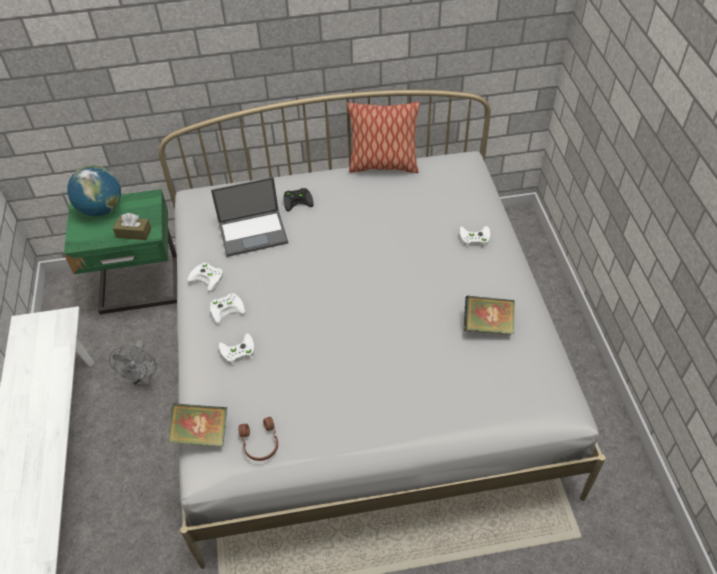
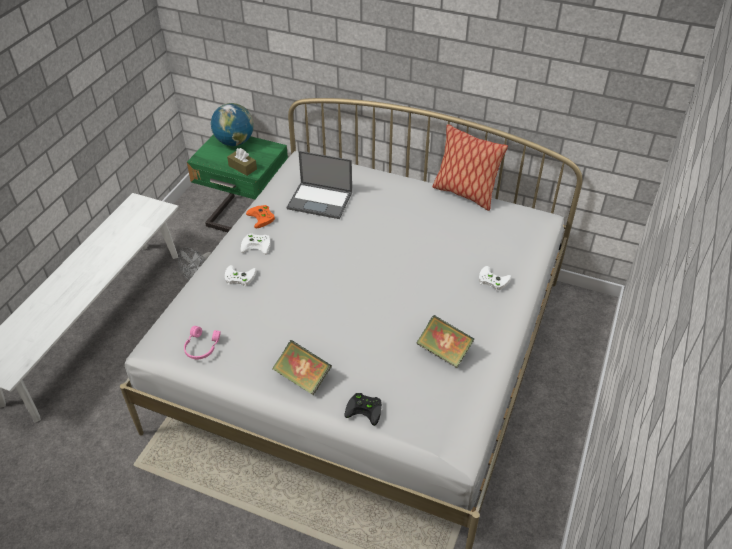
camera: 30 degrees right, 5 degrees down
(201, 434) = (169, 320): book -> book (303, 377)
(208, 278) = (262, 218): white game controller -> orange game controller
(260, 443) = (201, 347): brown headphones -> pink headphones
(298, 200) = (374, 191): black game controller -> black game controller (365, 409)

